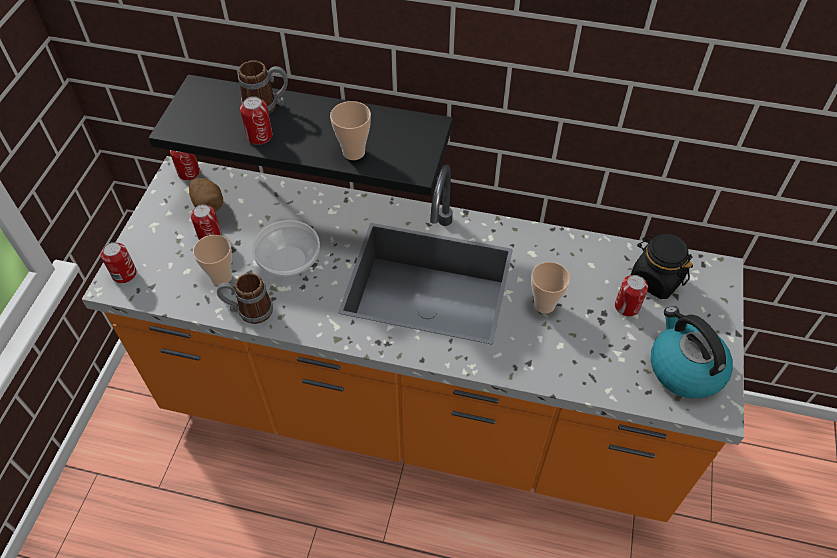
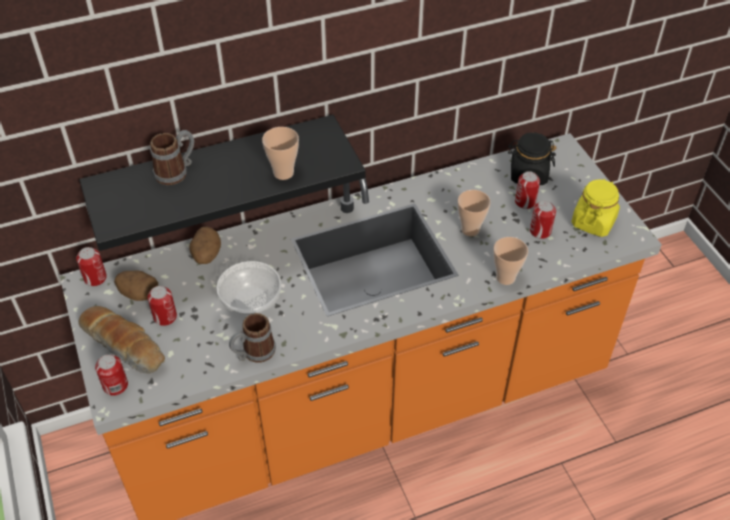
camera: 35 degrees left, 5 degrees down
(160, 244) = (125, 345): none -> bread
(221, 277) = (206, 342): cup -> cup (505, 277)
(259, 136) = (194, 196): can -> can (540, 231)
(288, 200) = (206, 255): none -> potato
(684, 368) = (593, 222): kettle -> yellow jar

